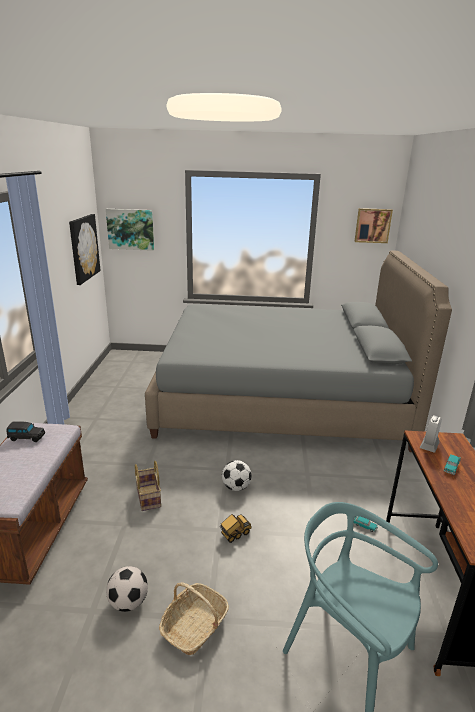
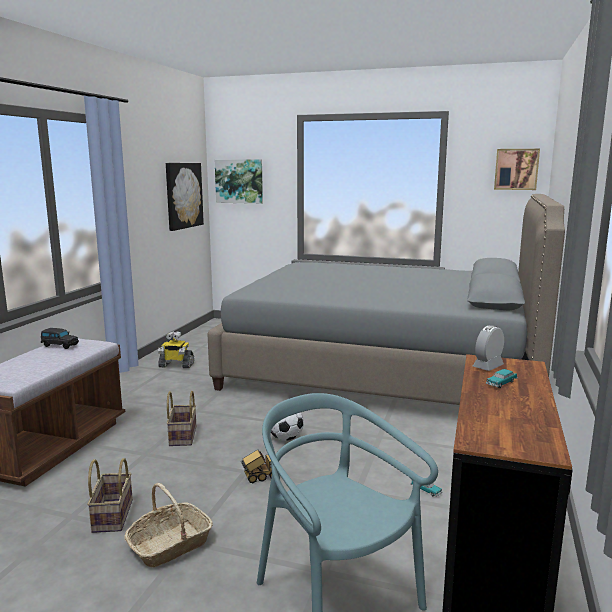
camera: 15 degrees right, 10 degrees down
(103, 412) = (176, 365): none -> toy robot
(128, 602) = (112, 515): football -> basket

